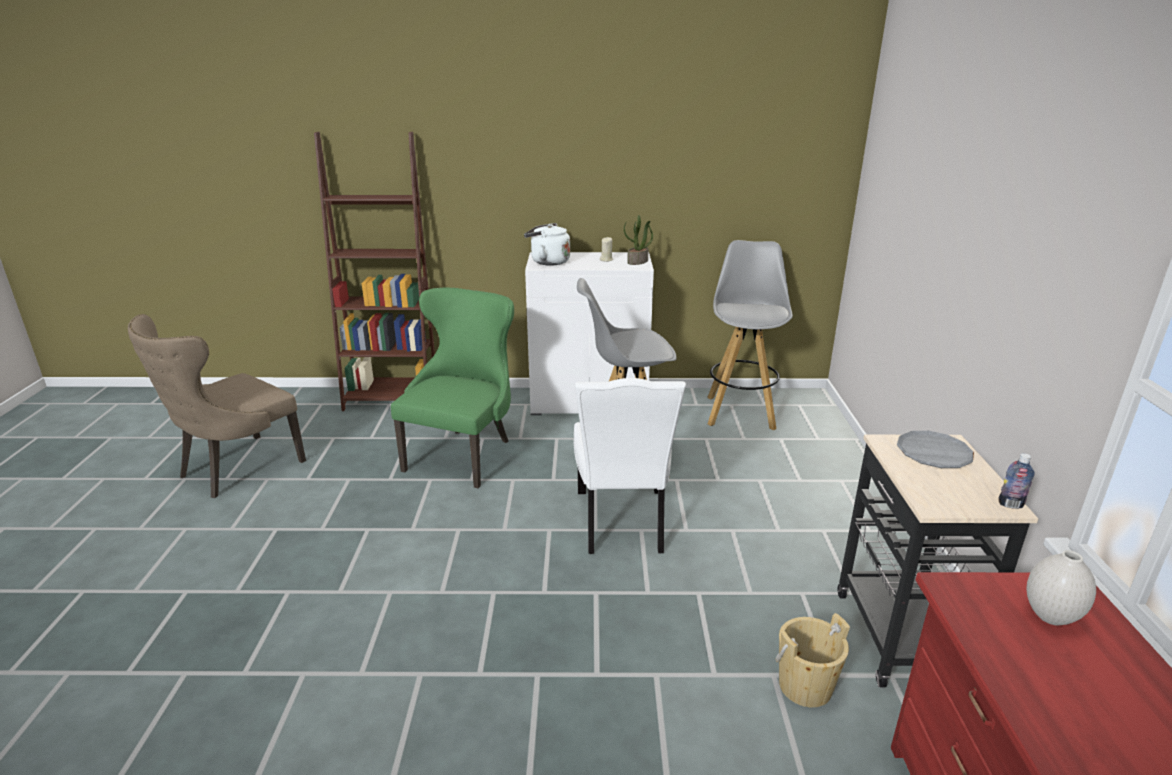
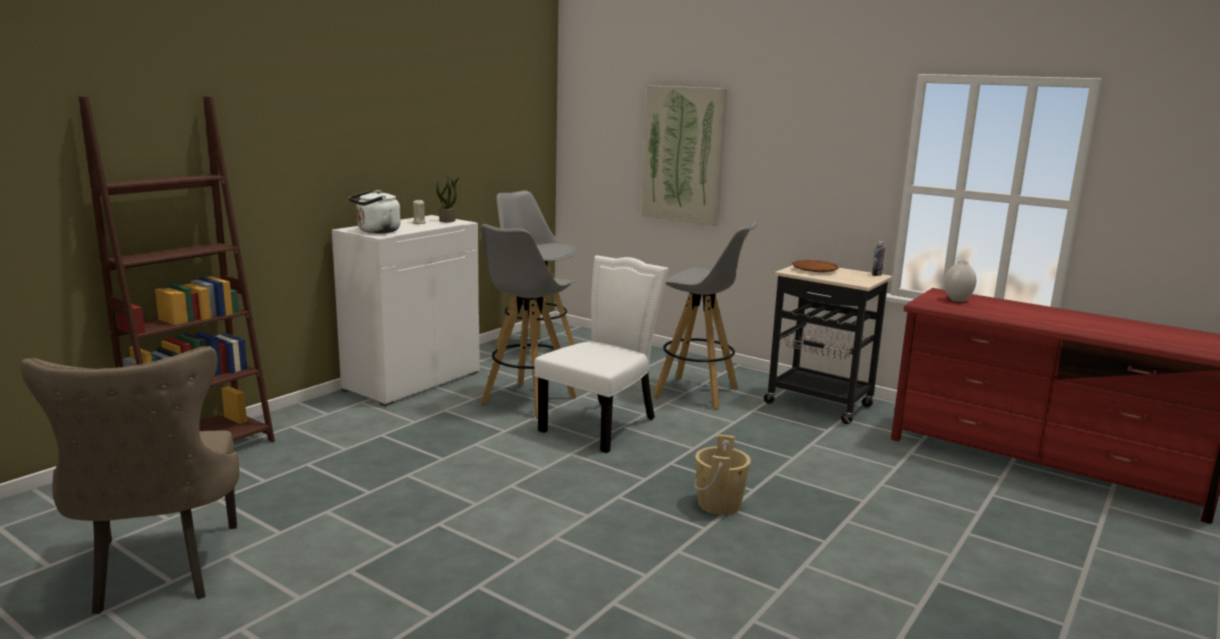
camera: 55 degrees left, 10 degrees down
(463, 454) = (393, 450): green chair -> none
(622, 518) = (599, 427): white chair -> white chair turned 90 degrees counterclockwise
(787, 538) = (697, 393): none -> grey stool
(805, 686) = (828, 440): beige bucket -> beige bucket (719, 504)
(931, 233) = (684, 154): none -> picture
(933, 454) = (814, 269): grey plate -> brown plate

